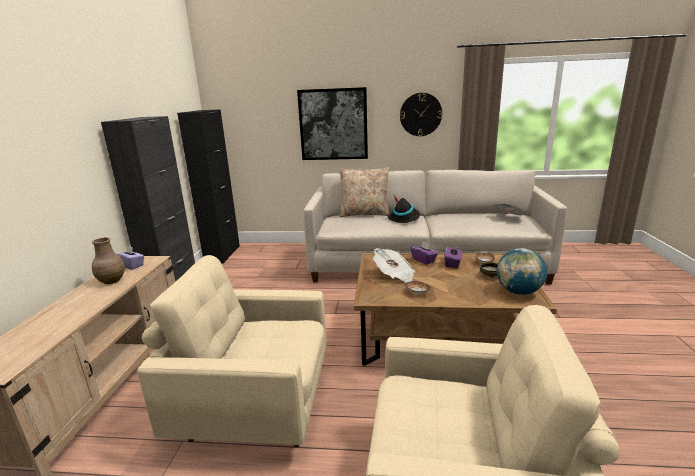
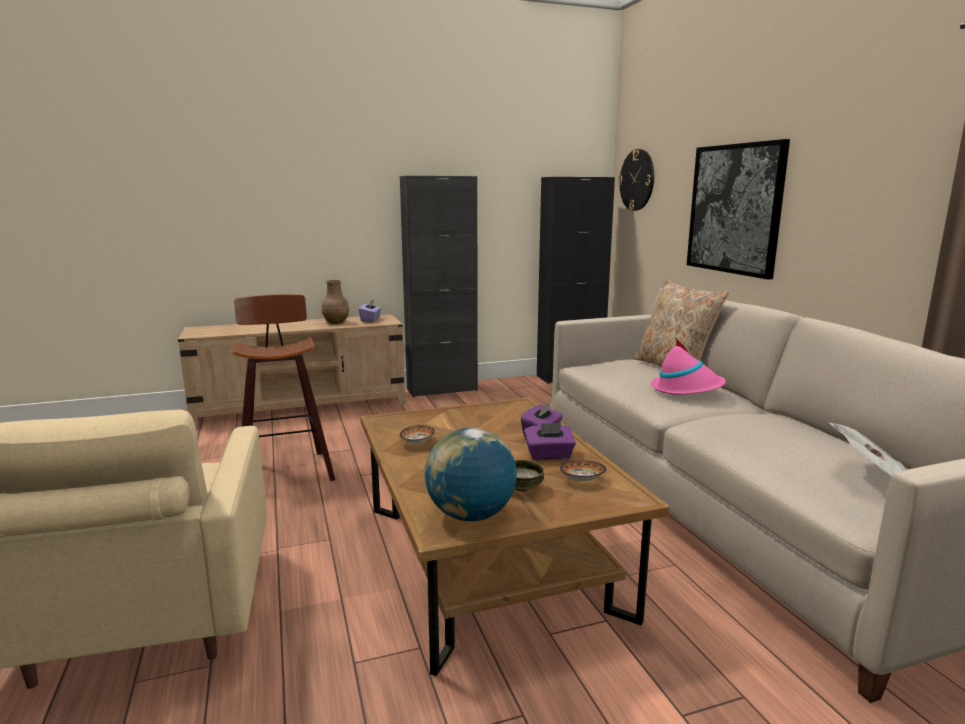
camera: 65 degrees right, 5 degrees down
(254, 405) = (285, 470): beige armchair -> stool
(394, 276) = (463, 424): newspaper -> none
(404, 218) = (686, 389): black hat -> pink hat
(420, 114) = (877, 198): wall clock -> wall clock (637, 180)

